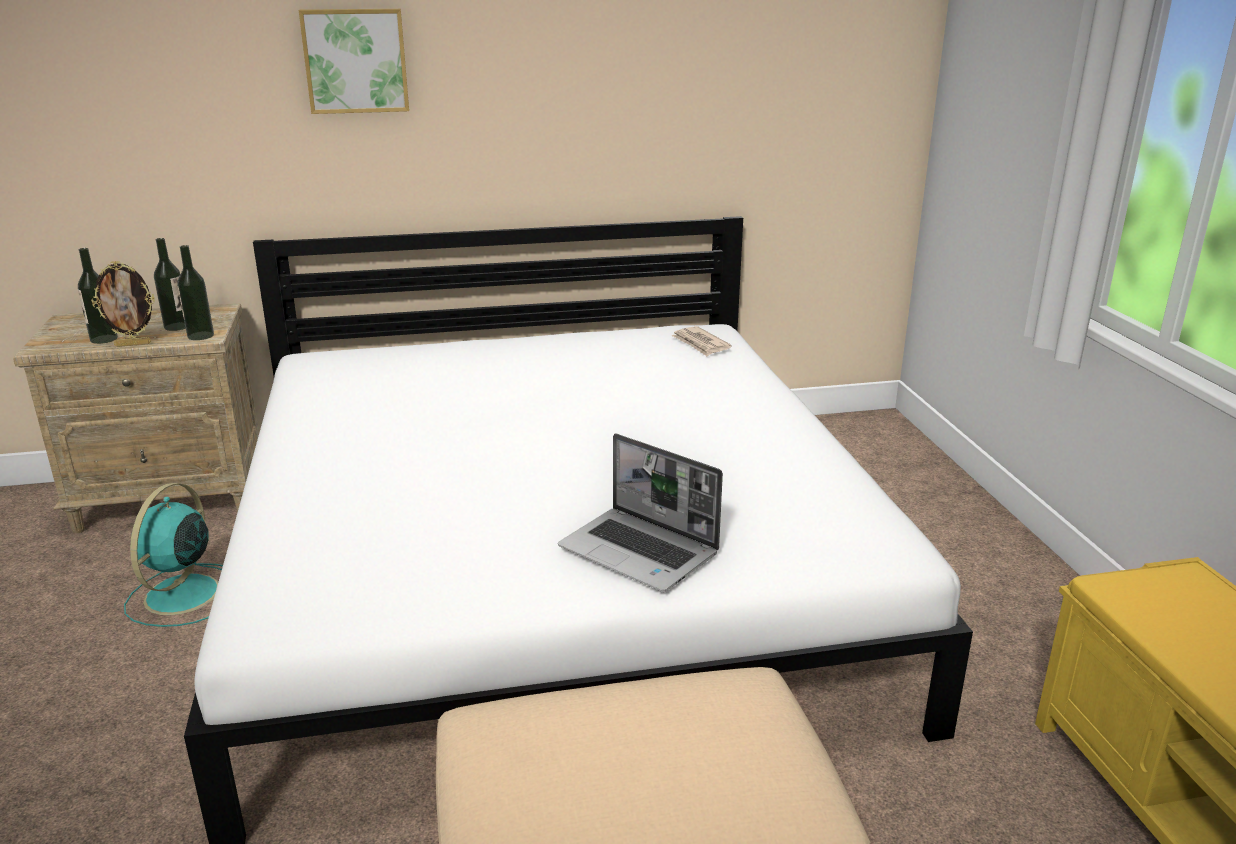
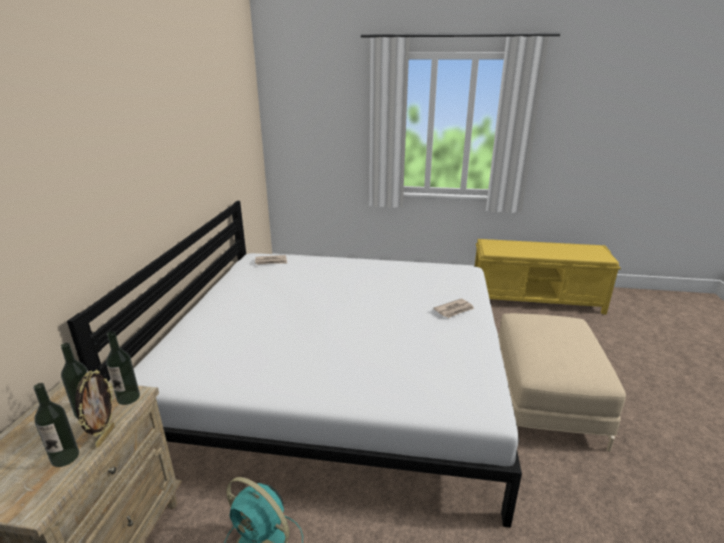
camera: 70 degrees left, 0 degrees up
(355, 61) = (92, 158): picture -> none
(640, 551) = (454, 310): laptop -> newspaper

